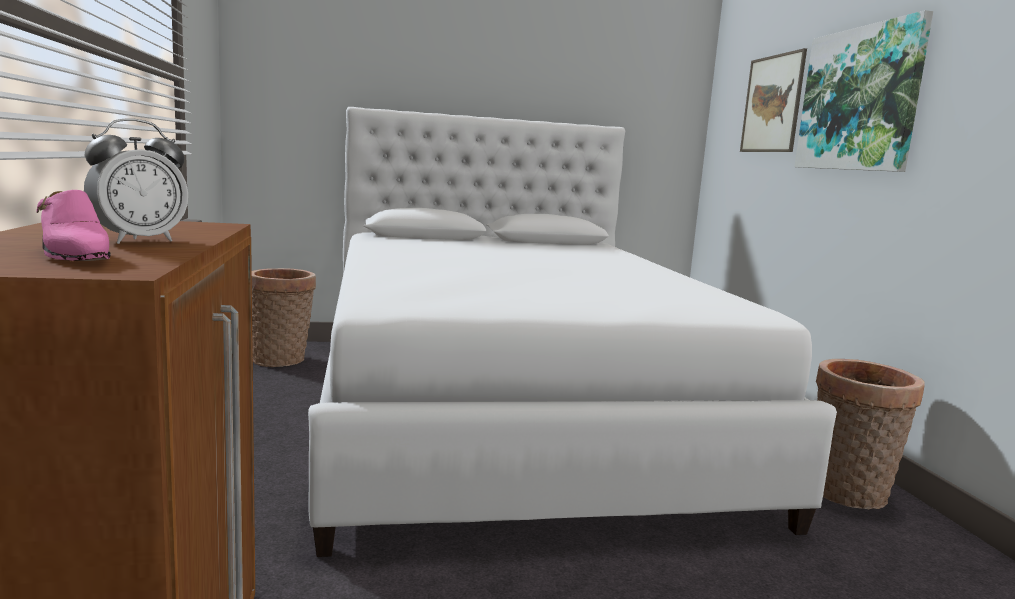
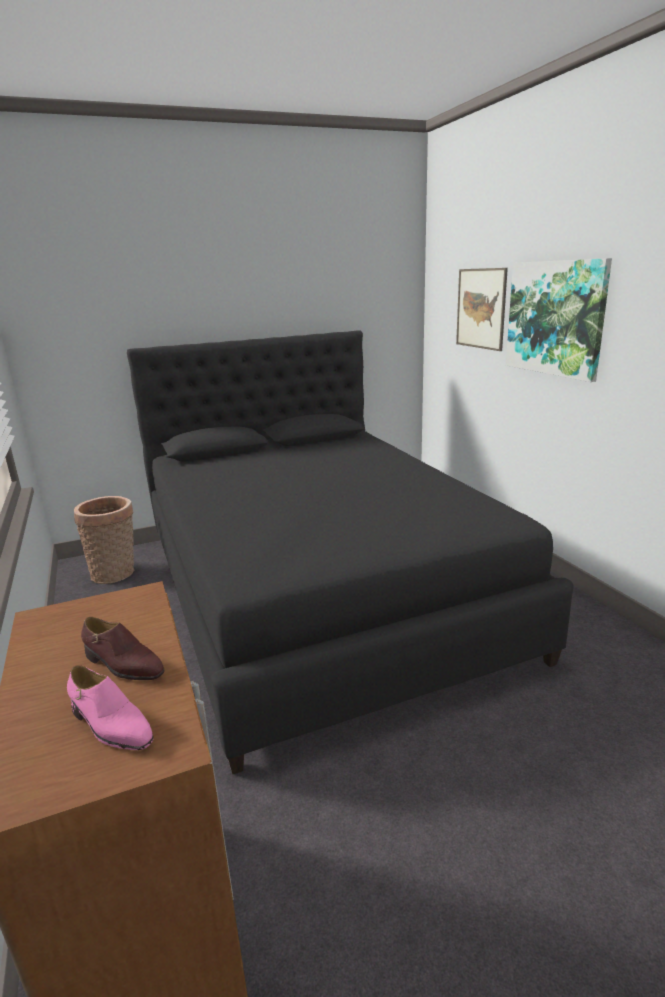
camera: 10 degrees left, 10 degrees up
(139, 240) = (123, 665): alarm clock -> brown shoe
(511, 411) = (319, 590): white bed -> black bed
(848, 495) = (574, 621): basket -> none

